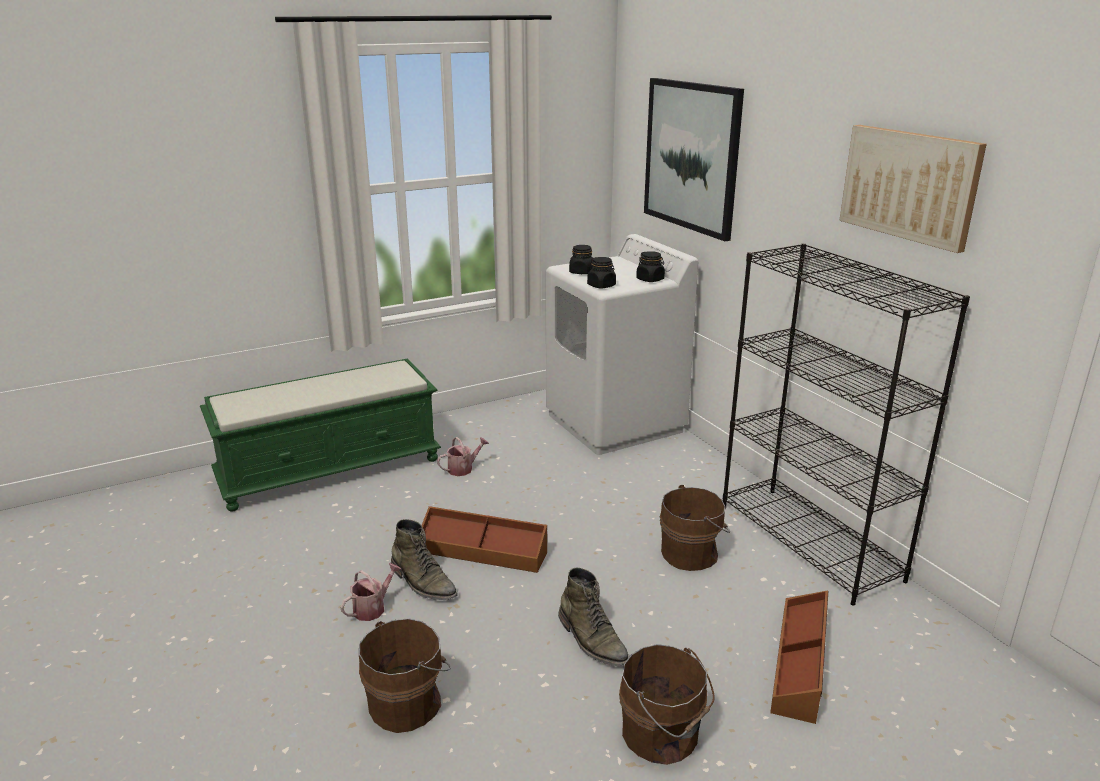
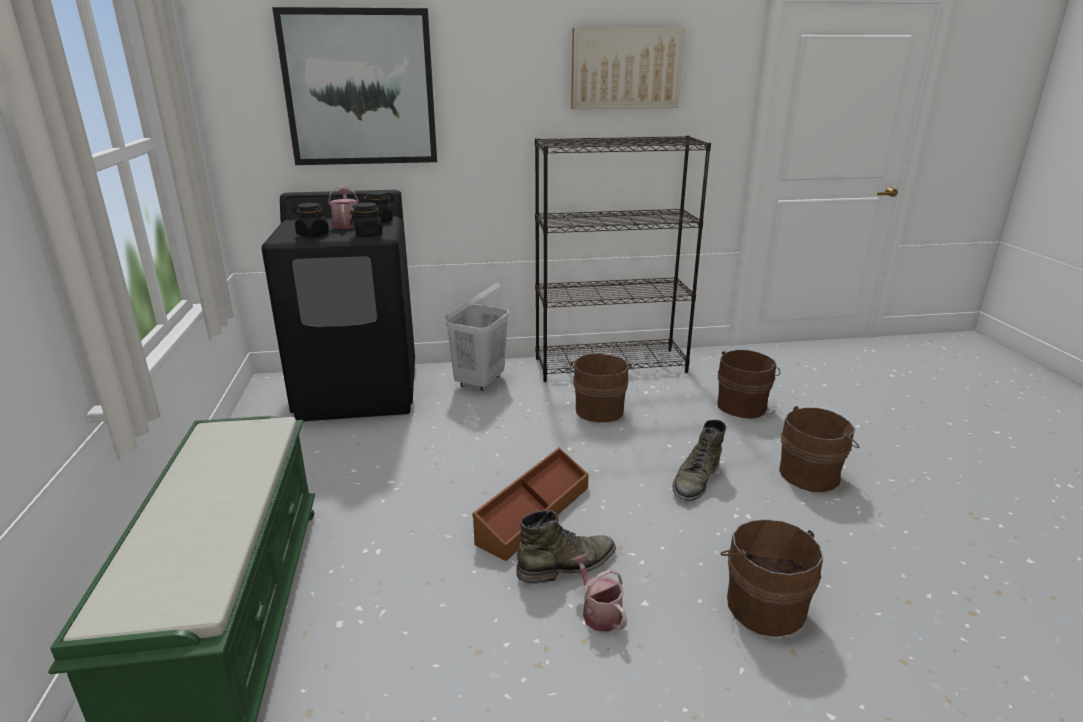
camera: 70 degrees left, 0 degrees up
(463, 469) = (353, 498): watering can -> watering can (346, 224)
(592, 640) = (696, 480): green boot -> green boot turned 135 degrees clockwise
(615, 423) = (359, 391): white washing machine -> black washing machine
(686, 472) = (480, 382): none -> white laundry basket
(800, 664) = (743, 405): brown storage box -> brown bucket

